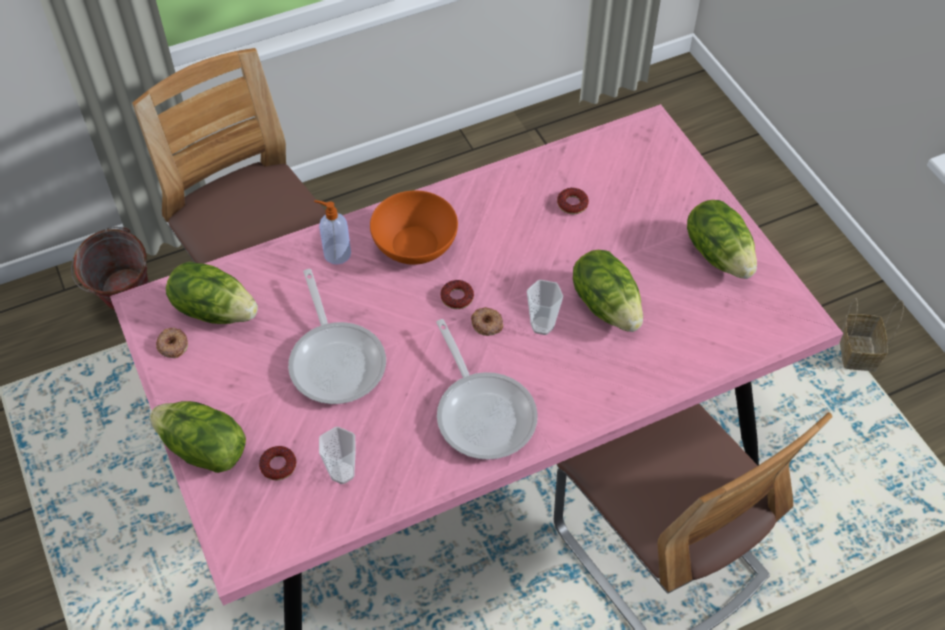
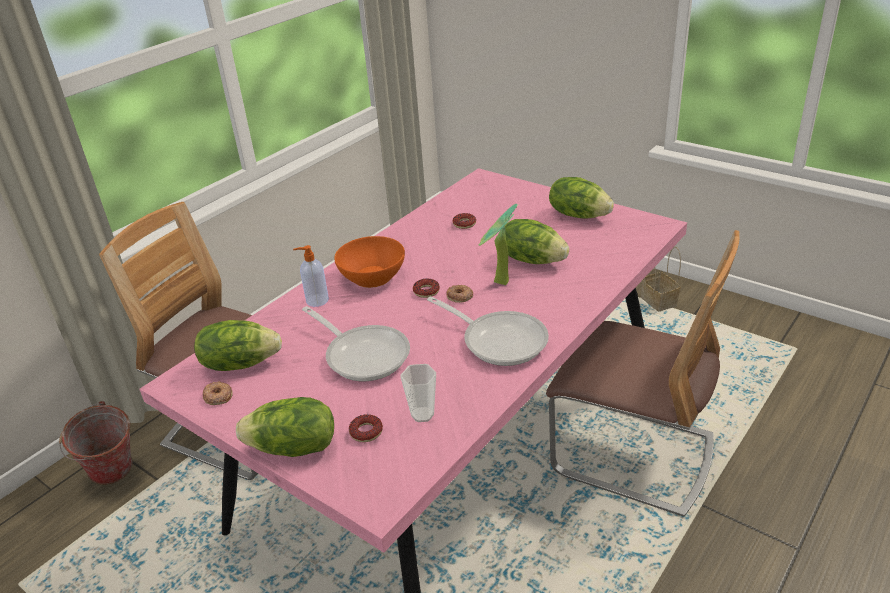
camera: 25 degrees left, 20 degrees down
(542, 325) = (499, 283): cup -> potted plant

